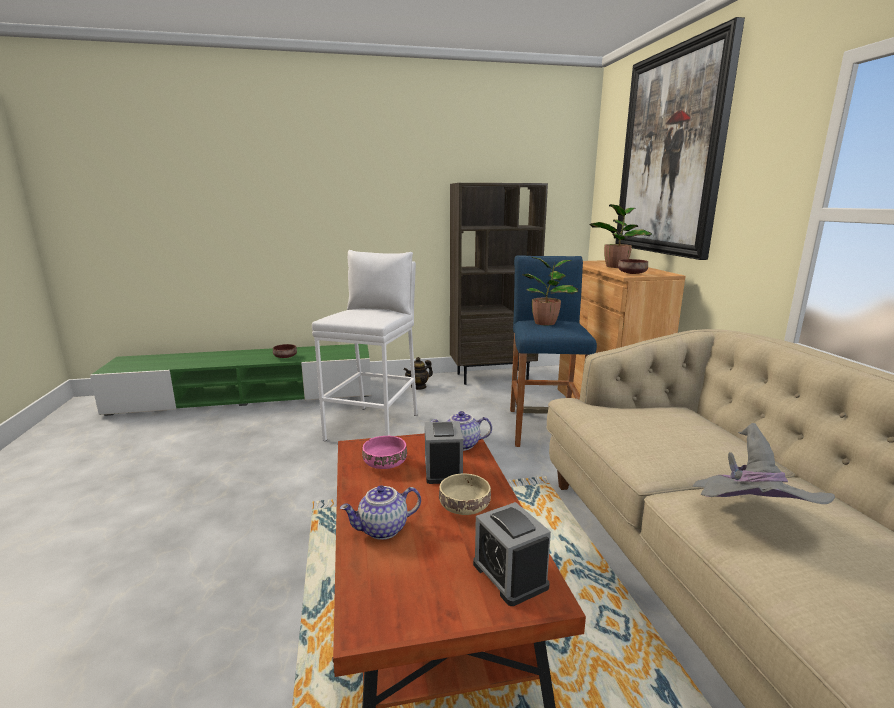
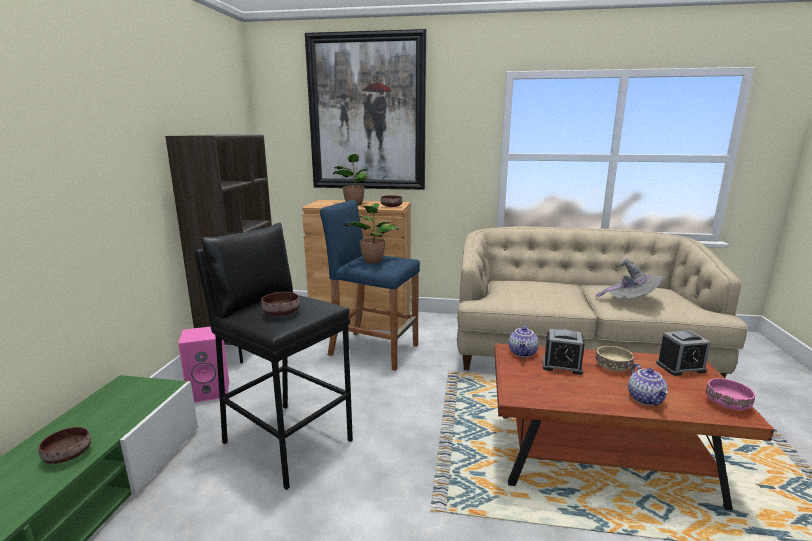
camera: 70 degrees left, 0 degrees up
(353, 314) = (282, 313): none -> brown bowl
(374, 427) = (287, 441): white stool -> black stool
(385, 464) = (550, 386): pink bowl -> pink bowl (728, 404)
(418, 387) = (210, 391): teapot -> pink speaker

